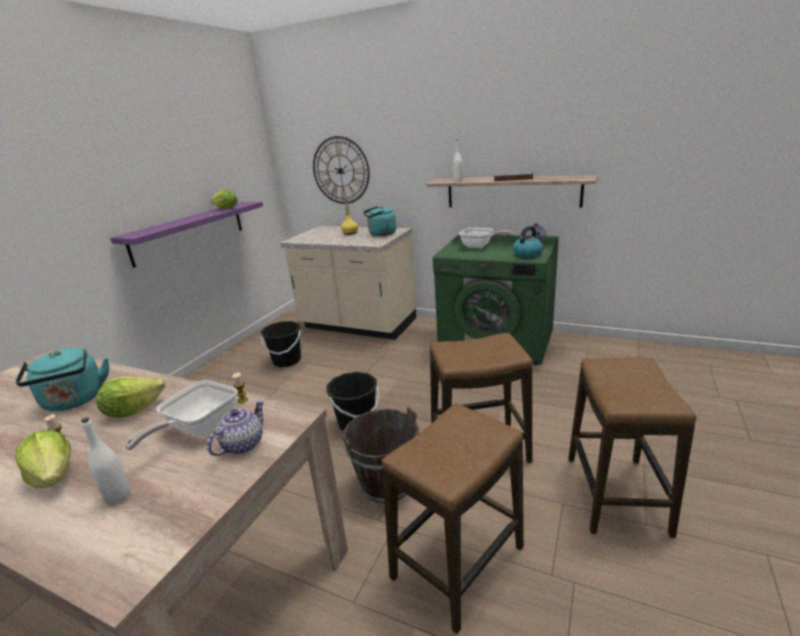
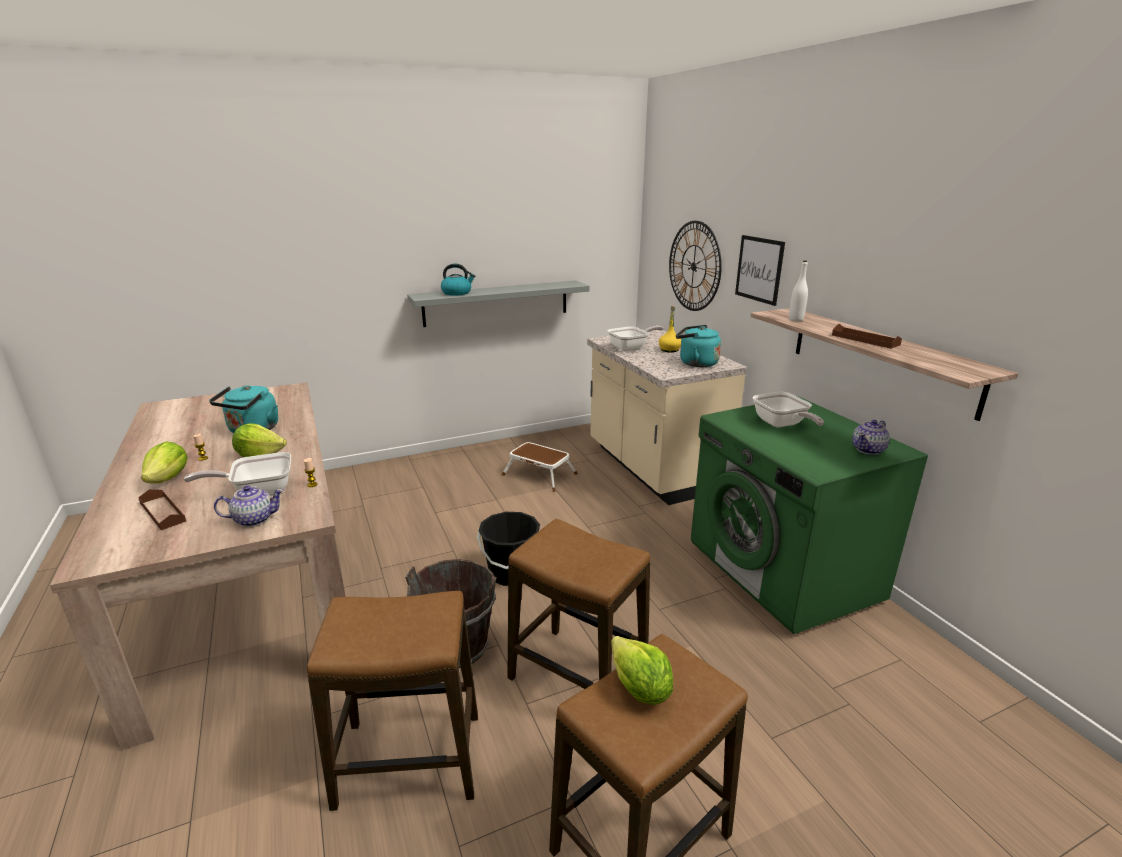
camera: 40 degrees right, 0 degrees up
(118, 497) = (162, 512): white bottle -> brown tray
(189, 232) = (496, 303): purple shelf -> grey shelf
(226, 209) = (542, 286): lettuce -> lettuce (639, 689)
(287, 361) = (539, 474): black bucket -> brown step ladder
(323, 238) = (631, 348): none -> frying pan
(404, 159) = (759, 269): none -> picture
(527, 254) = (817, 462): kettle -> kettle (457, 293)

